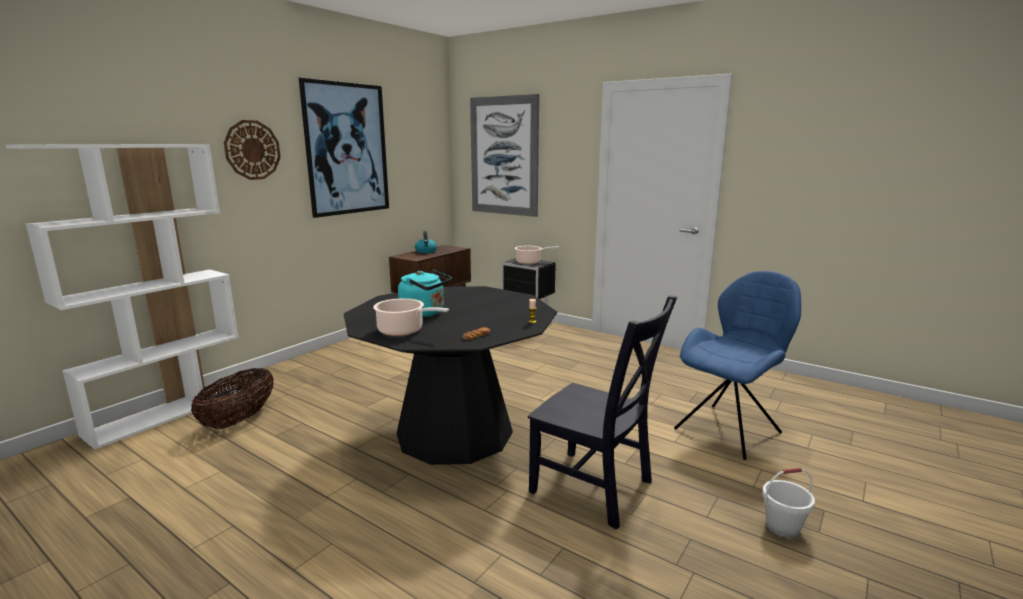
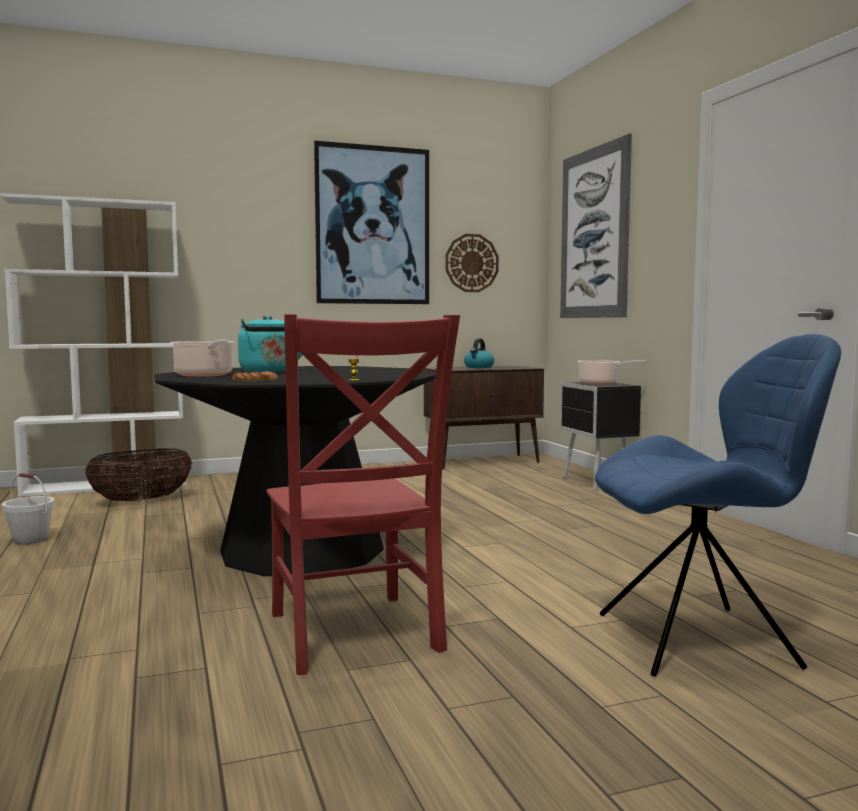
camera: 35 degrees right, 10 degrees down
(252, 150) = (248, 219): wall clock -> wall clock (471, 263)
(596, 489) = (354, 635): black chair -> red chair
(782, 527) = (549, 764): white bucket -> white bucket (30, 540)

